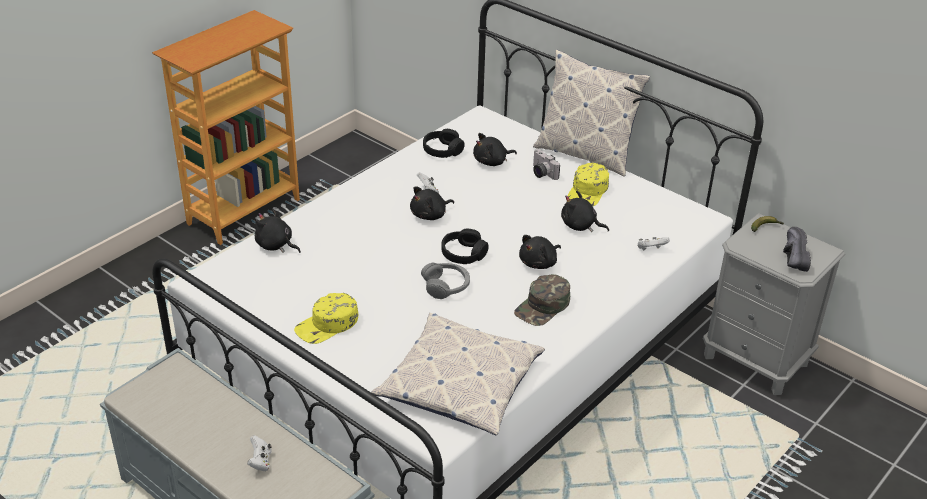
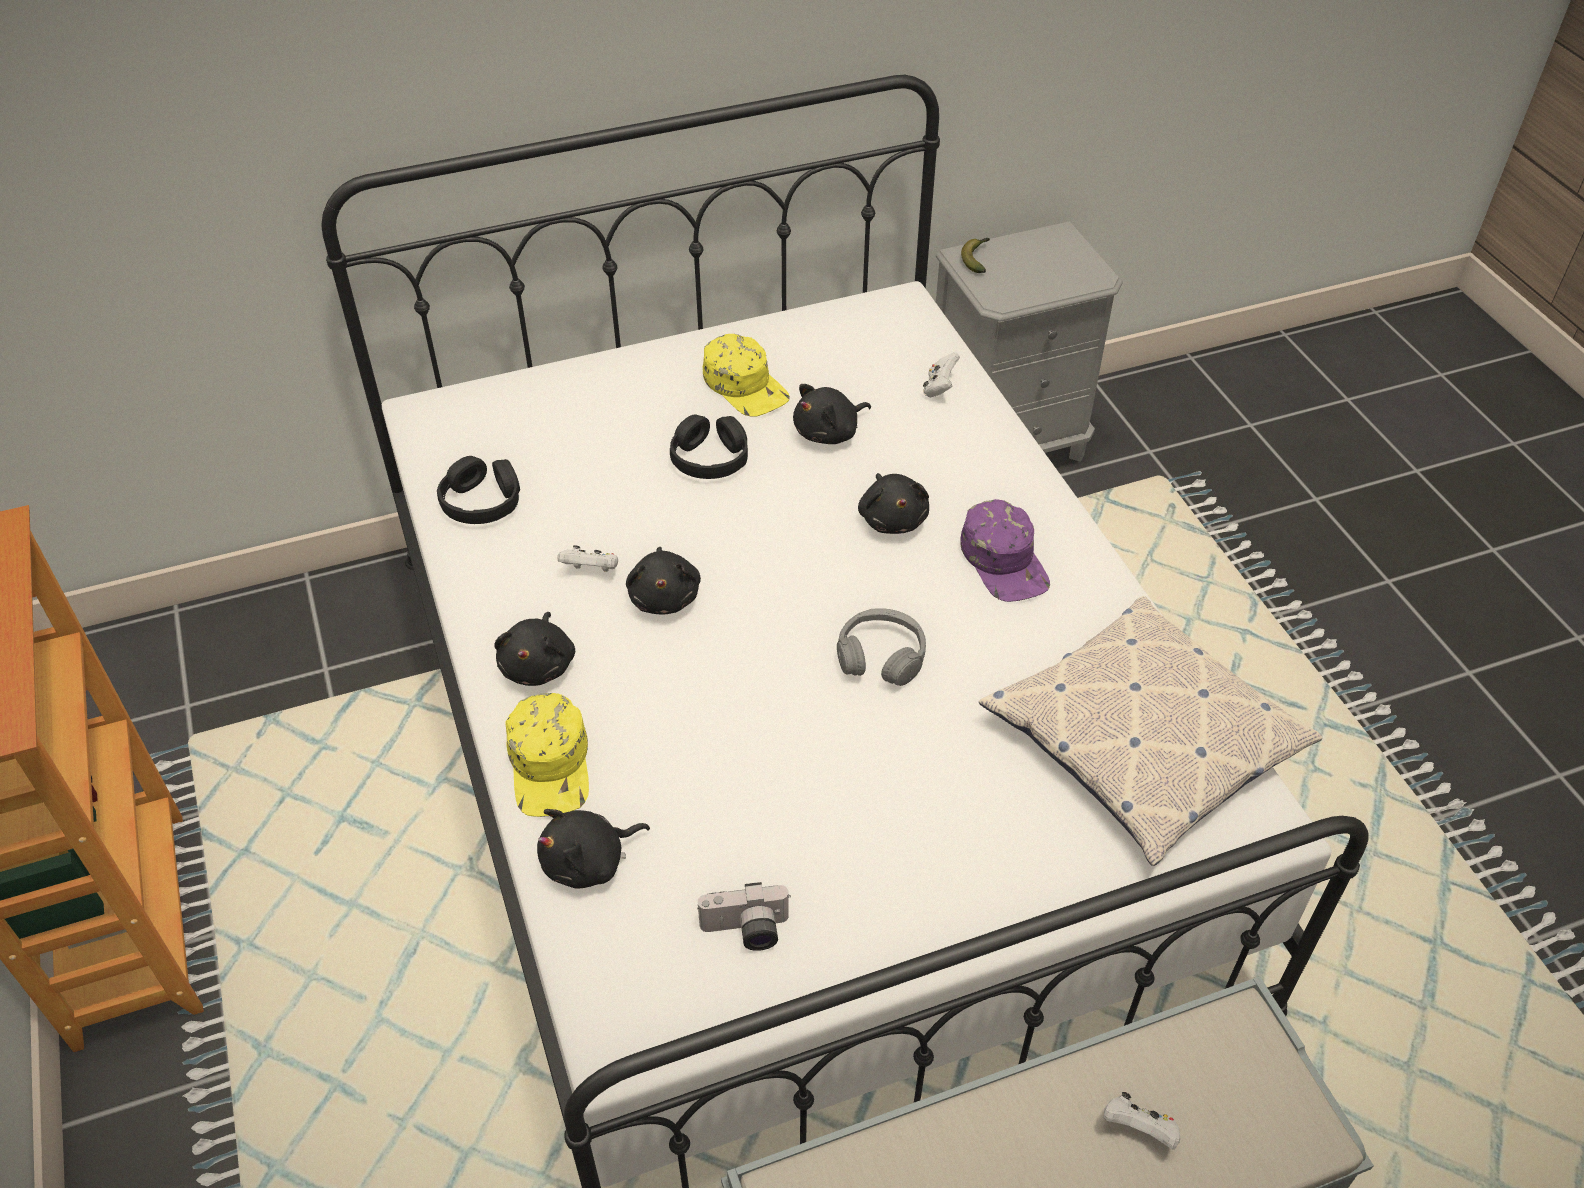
camera: 60 degrees left, 10 degrees up
(327, 325) = (890, 867): yellow cap -> yellow cap (551, 764)
(463, 253) = (806, 598): black headphones -> black headphones (710, 458)
(492, 162) = (572, 456): black plush toy -> black plush toy (539, 665)
(541, 173) = (655, 414): camera -> camera (746, 932)
(543, 306) = (1005, 561): green cap -> purple cap
(585, 154) = (645, 345): pillow -> none
(791, 257) = (1056, 269): black shoe -> none

